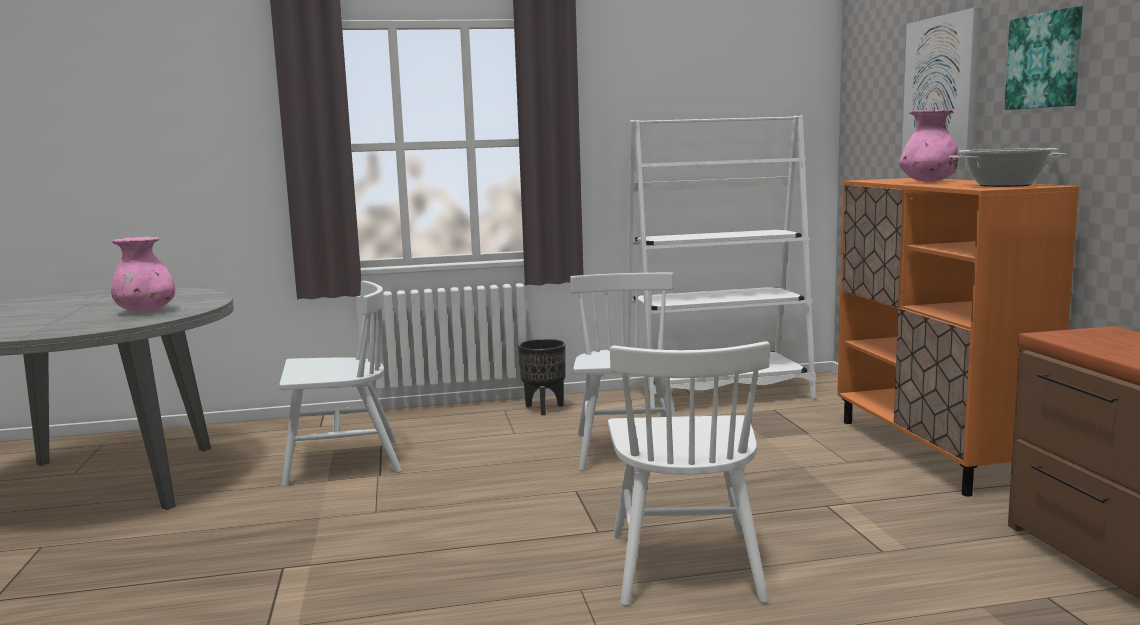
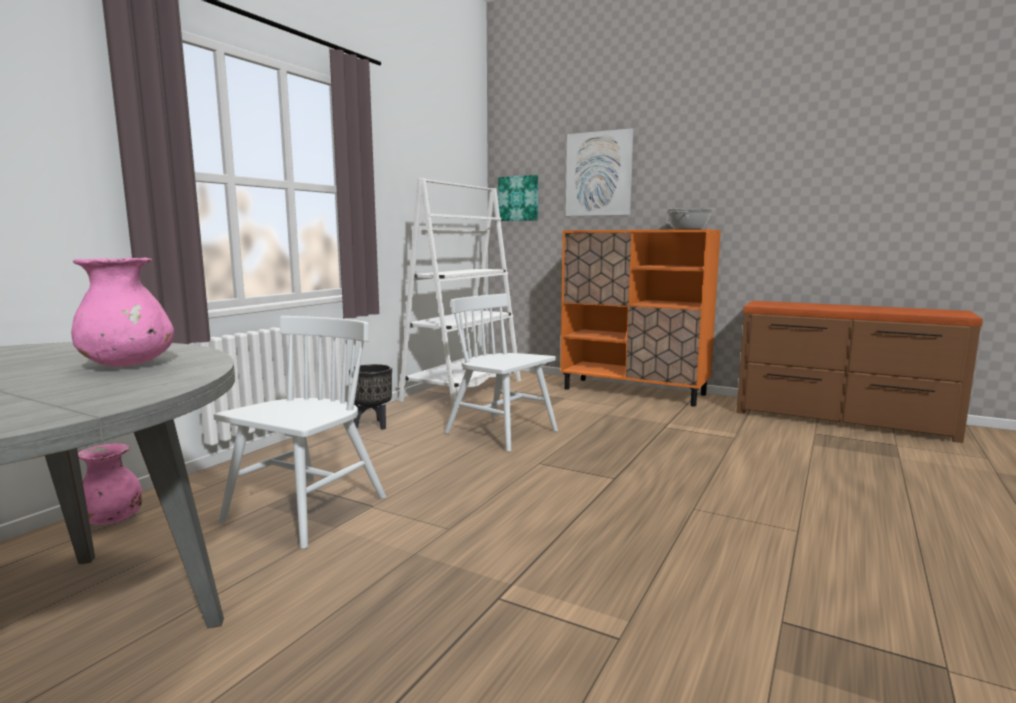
camera: 50 degrees left, 0 degrees up
(685, 566) = (696, 475): white chair -> none
(928, 182) = (625, 229): pink vase -> pink vase (112, 521)
(1045, 61) = (688, 162): picture -> picture (518, 198)

